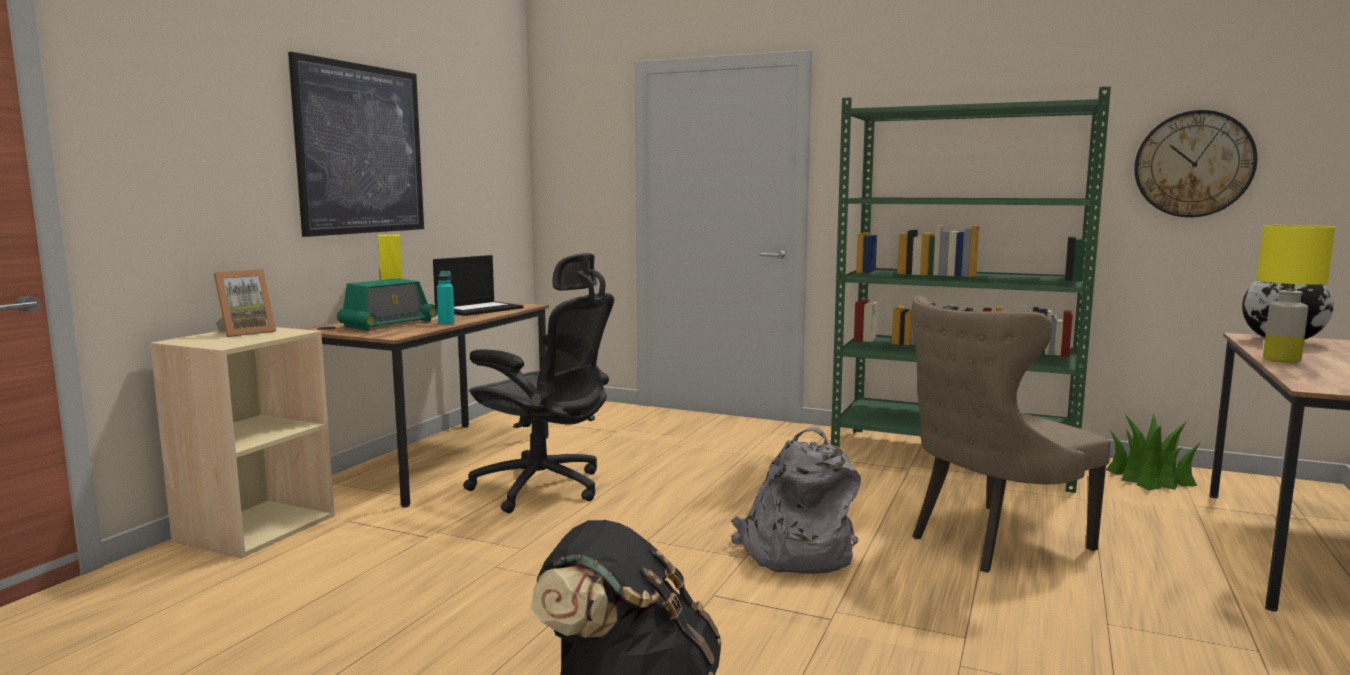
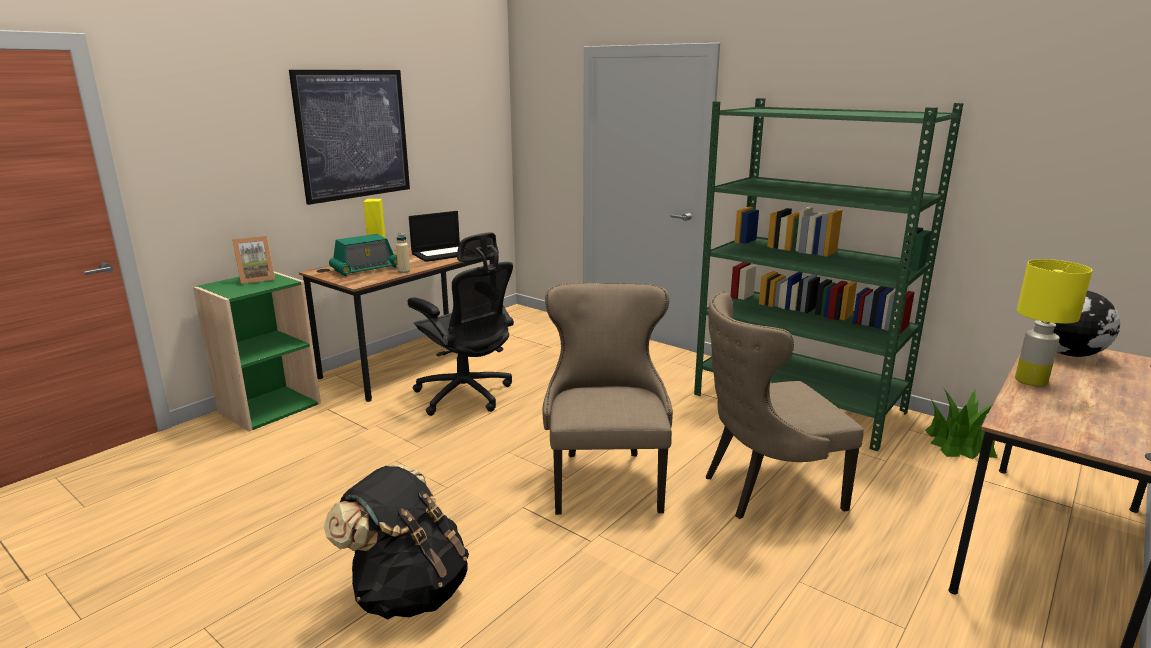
camera: 15 degrees right, 10 degrees up
(256, 527) = (270, 407): beige bookcase -> green bookcase
(446, 324) = (404, 271): turquoise bottle -> beige bottle
(795, 553) = (605, 479): grey backpack -> beige chair
(1193, 164) = (1044, 169): wall clock -> none

